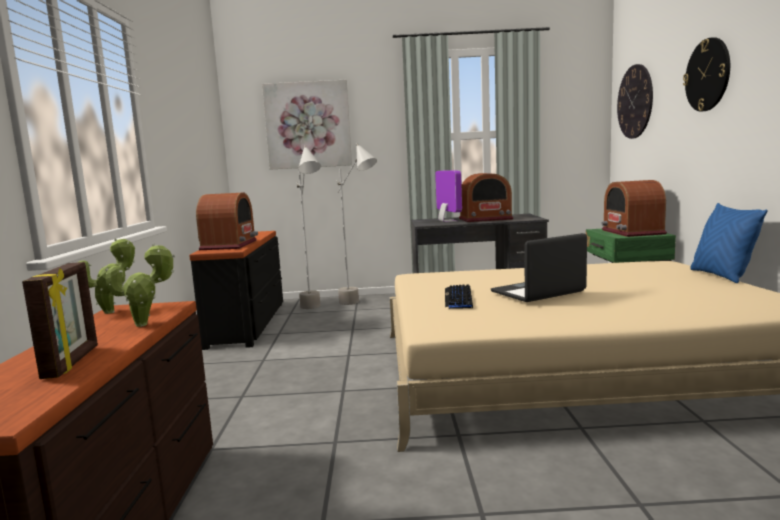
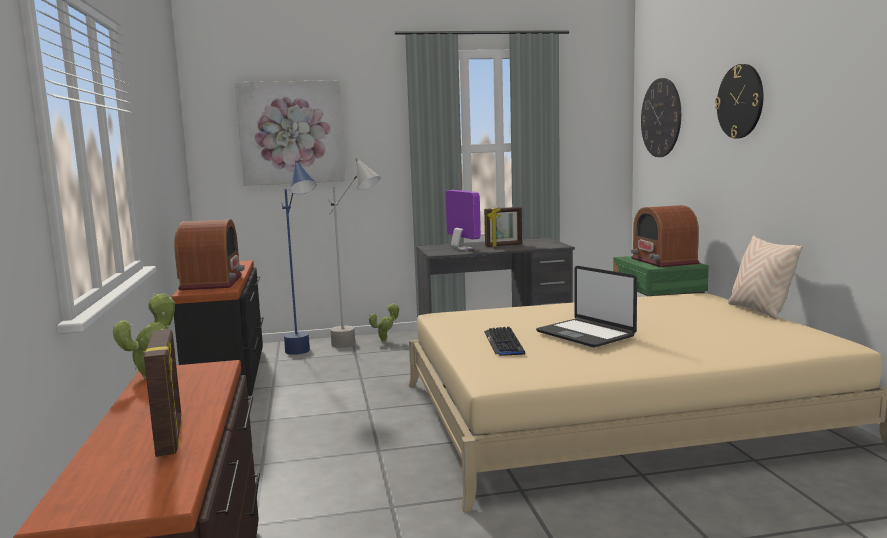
camera: 10 degrees left, 0 degrees up
(146, 324) = (210, 390): potted plant -> potted plant (385, 341)
(315, 310) = (305, 355): grey floor lamp -> blue floor lamp
(485, 219) = (503, 245): radio -> picture frame
(538, 292) = (586, 334): laptop -> laptop turned 90 degrees counterclockwise
(721, 276) = (759, 311): blue pillow -> beige pillow

